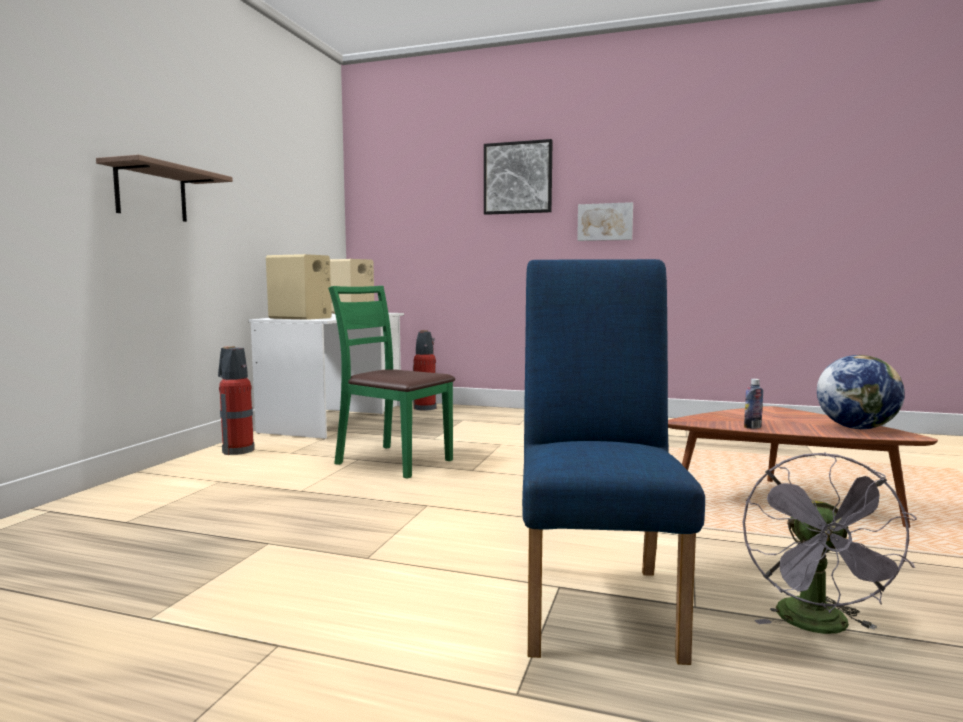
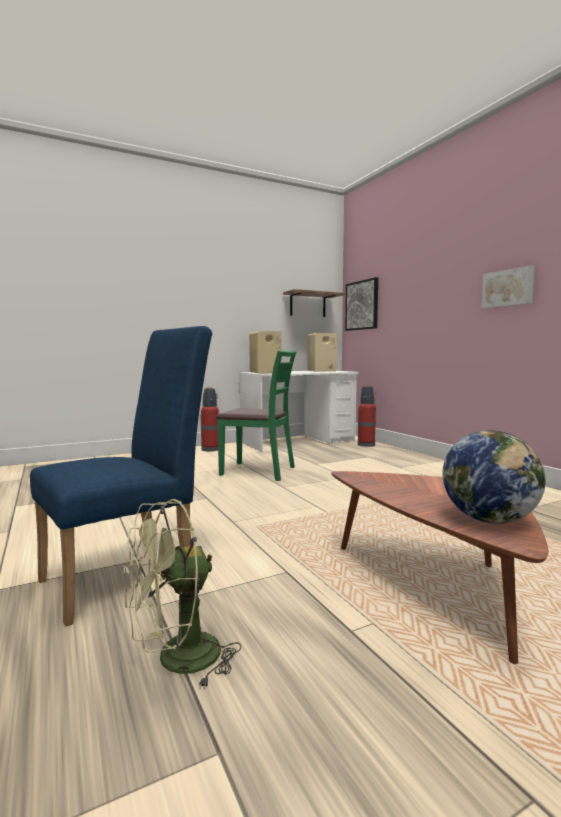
camera: 45 degrees right, 0 degrees up
(151, 193) = (171, 301): shelf -> shelf (307, 305)
(393, 461) = (259, 471): green chair -> green chair turned 120 degrees clockwise
(518, 178) = (441, 257): picture -> picture (362, 305)
(752, 427) = (383, 491): bottle -> none
(819, 626) = (177, 661): grey fan -> green fan

